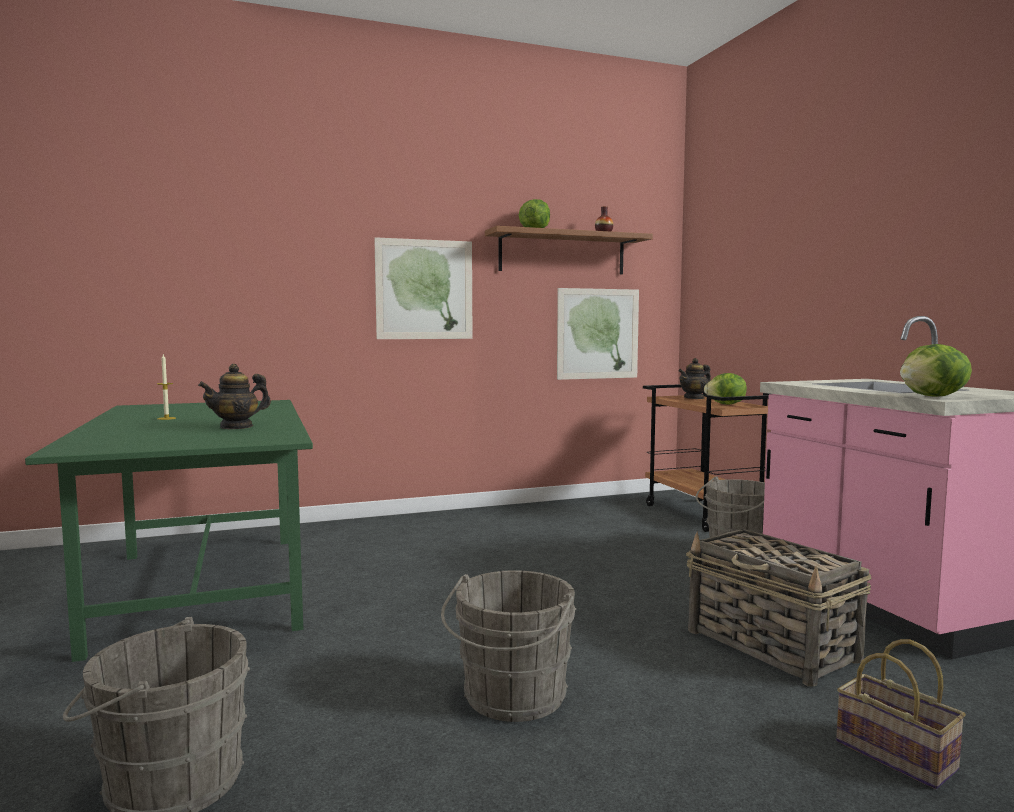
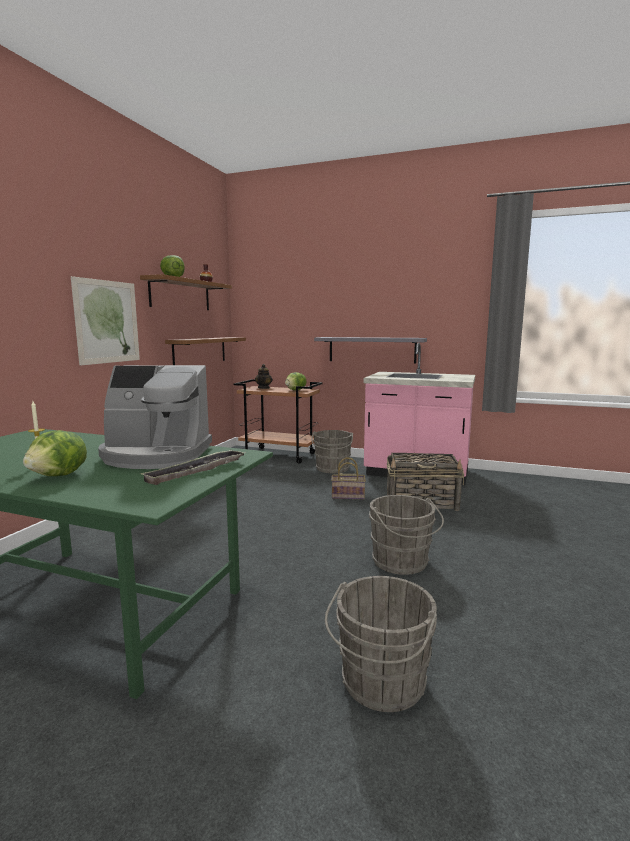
camera: 50 degrees left, 5 degrees up
(190, 441) = (196, 471): none -> tray
(236, 427) = (156, 455): teapot -> coffee machine
(598, 333) = (200, 351): picture -> brown shelf
(862, 334) = (372, 349): none -> grey shelf
(899, 756) = (513, 520): basket -> basket (348, 495)
(933, 396) = (457, 380): lettuce -> lettuce (60, 475)

